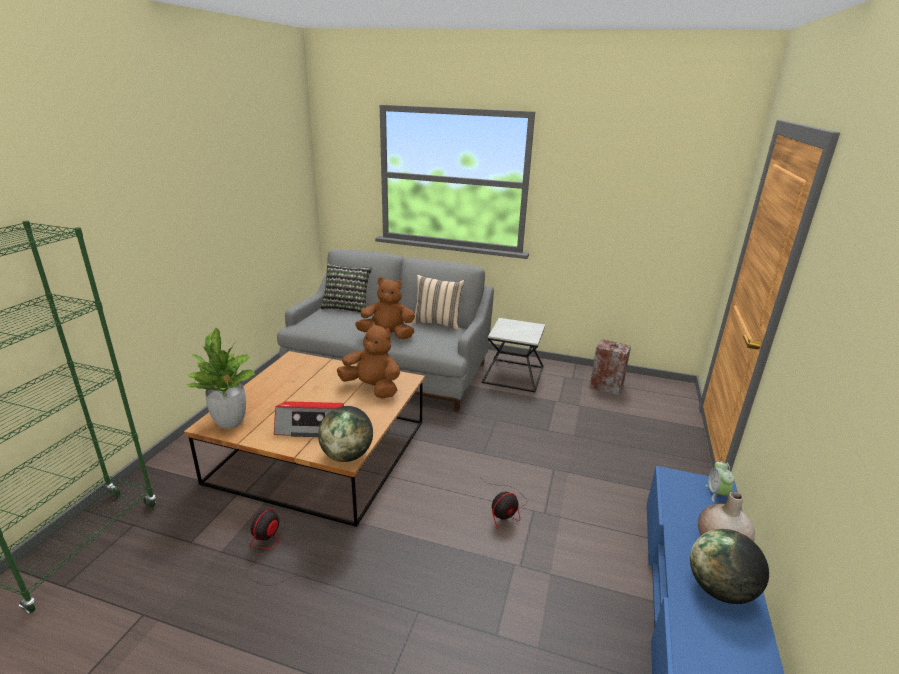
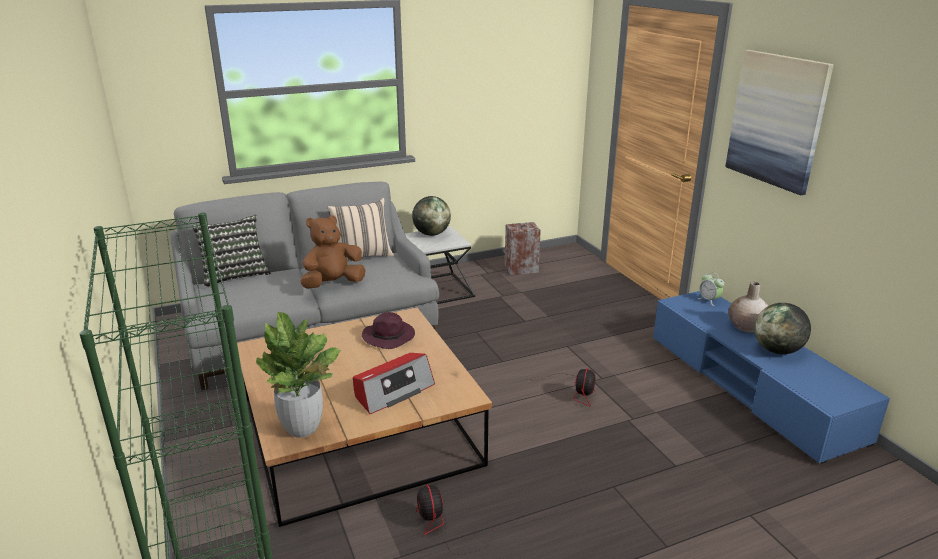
camera: 40 degrees left, 0 degrees up
(347, 455) = (464, 395): globe -> globe (431, 234)
(372, 388) = (389, 337): brown plush toy -> purple hat
(827, 296) = (777, 120): none -> picture

